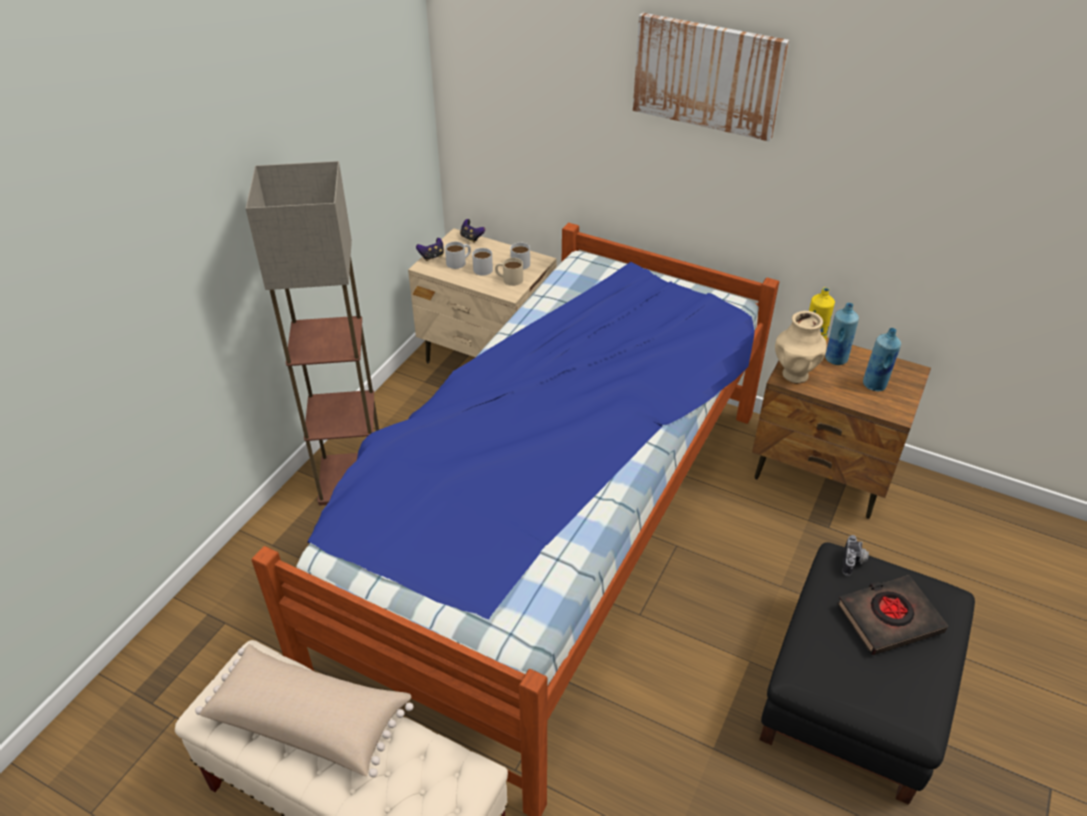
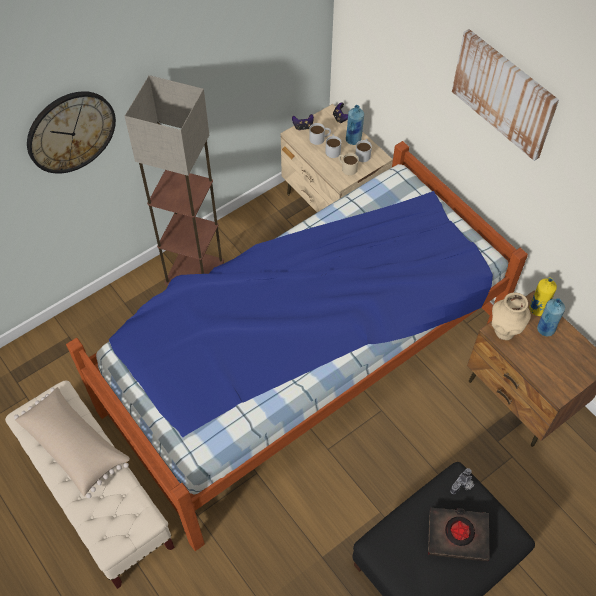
camera: 25 degrees right, 15 degrees up
(164, 262) = (71, 132): none -> wall clock
(874, 385) = (559, 363): blue bottle -> blue bottle (353, 139)

